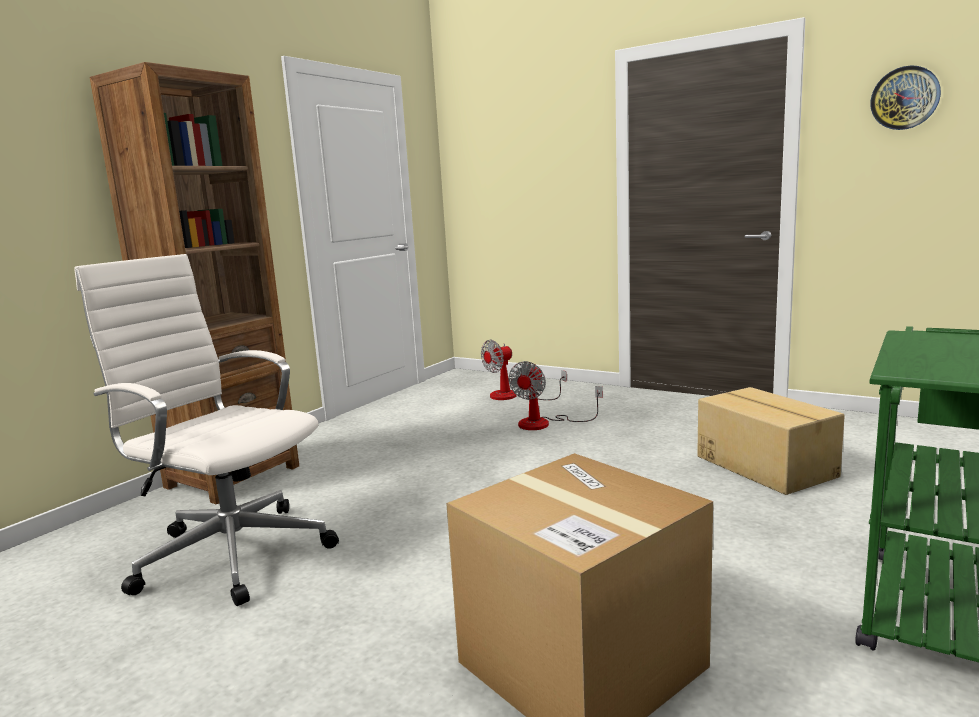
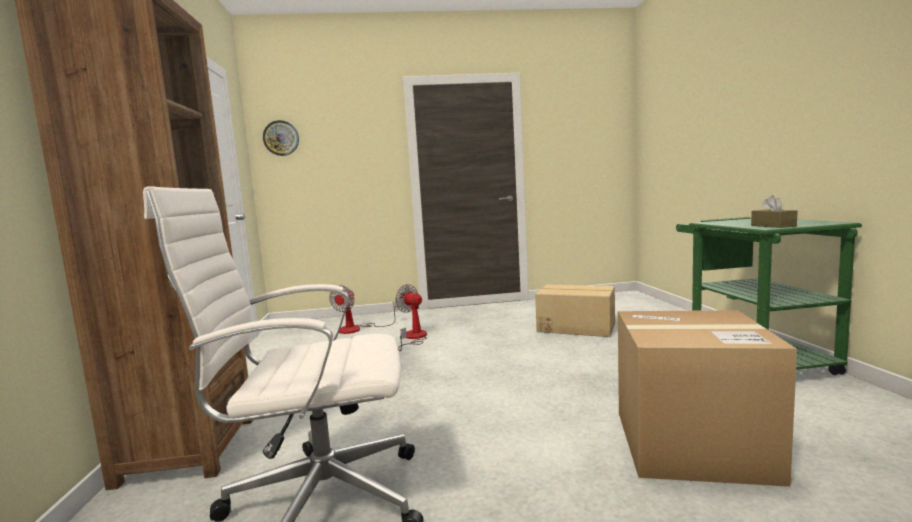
camera: 40 degrees left, 5 degrees down
(545, 423) = (413, 338): fan -> fan turned 150 degrees clockwise
(904, 98) = (572, 122): wall clock -> wall clock (281, 138)
(936, 368) = (773, 226): none -> brown tissue box

